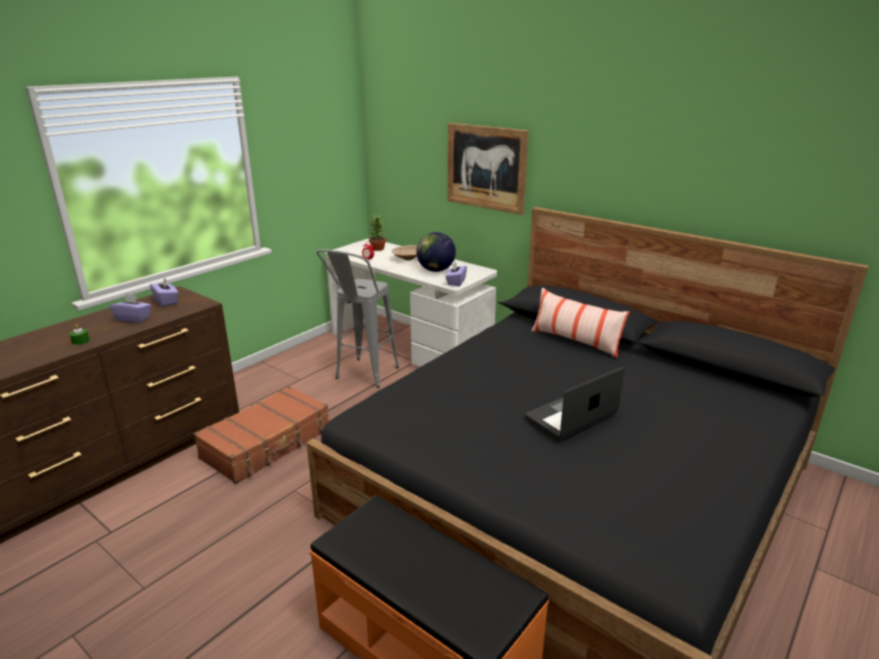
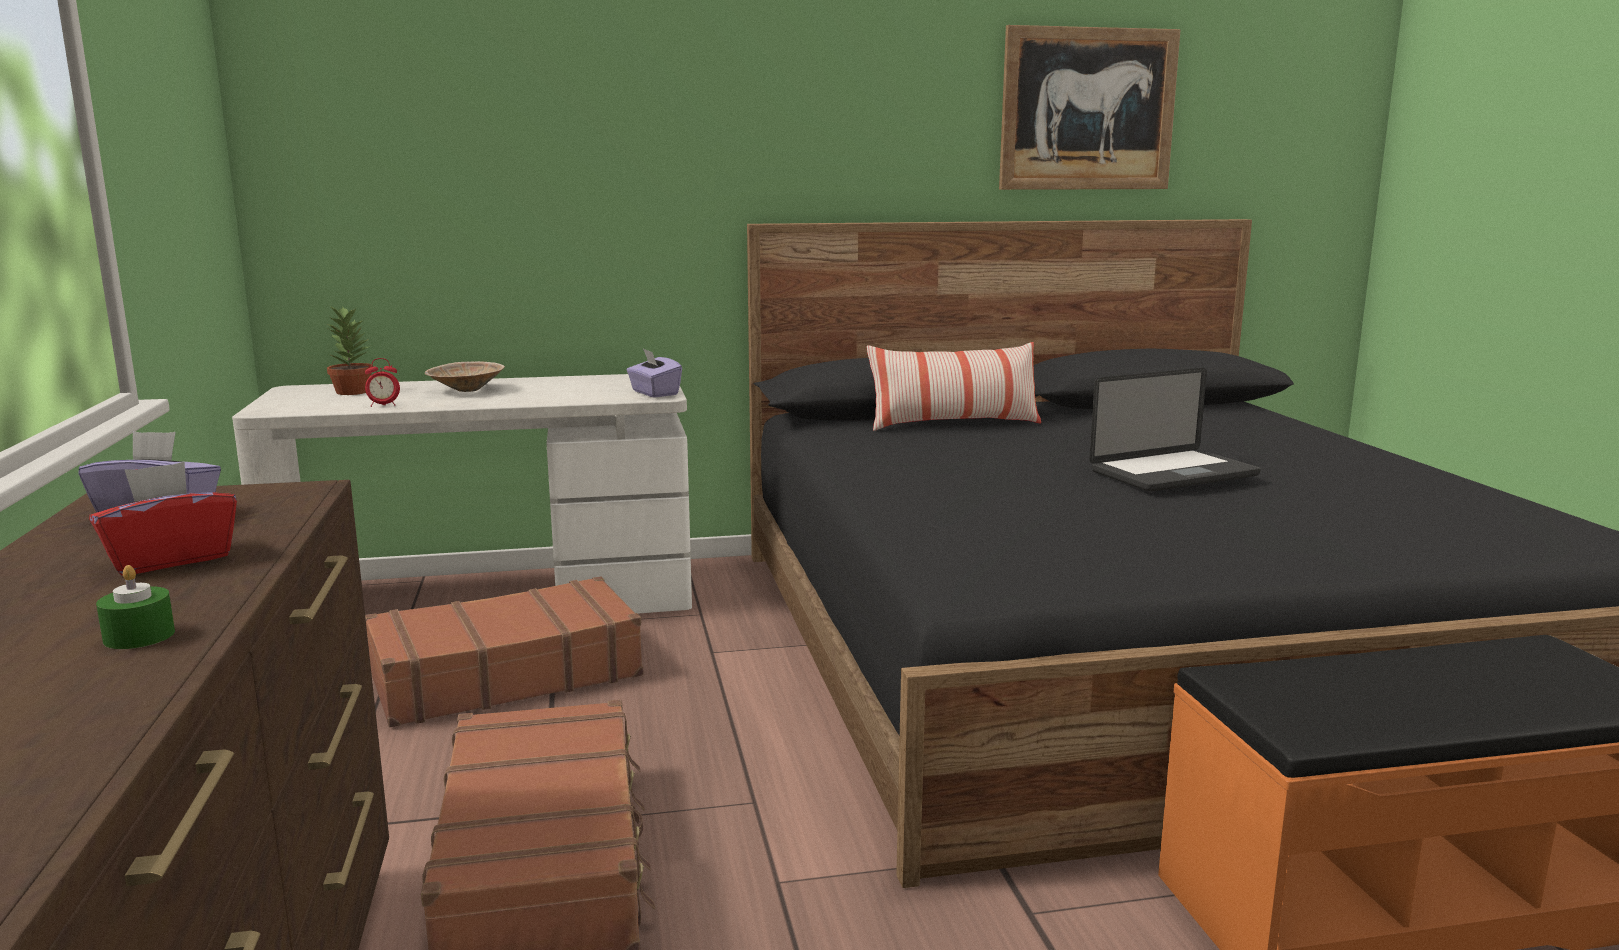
camera: 50 degrees left, 10 degrees down
(133, 319) = (170, 559): purple tissue box -> red tissue box
(362, 377) = (505, 675): grey stool -> brown suitcase
(436, 270) = (572, 390): globe -> none
(486, 167) = (617, 163): picture -> picture (1087, 109)
(571, 415) = (1173, 473): laptop -> laptop turned 120 degrees counterclockwise

